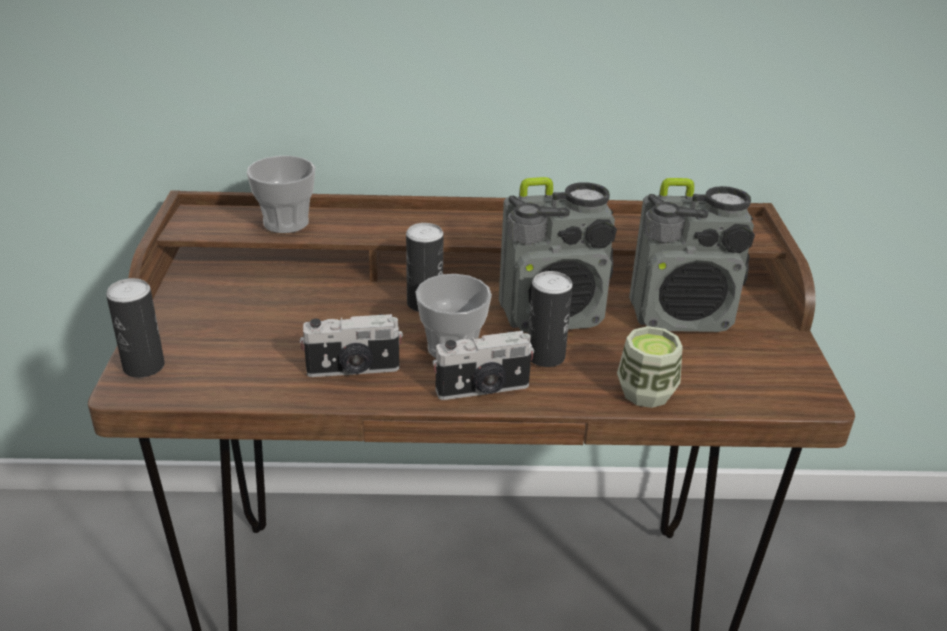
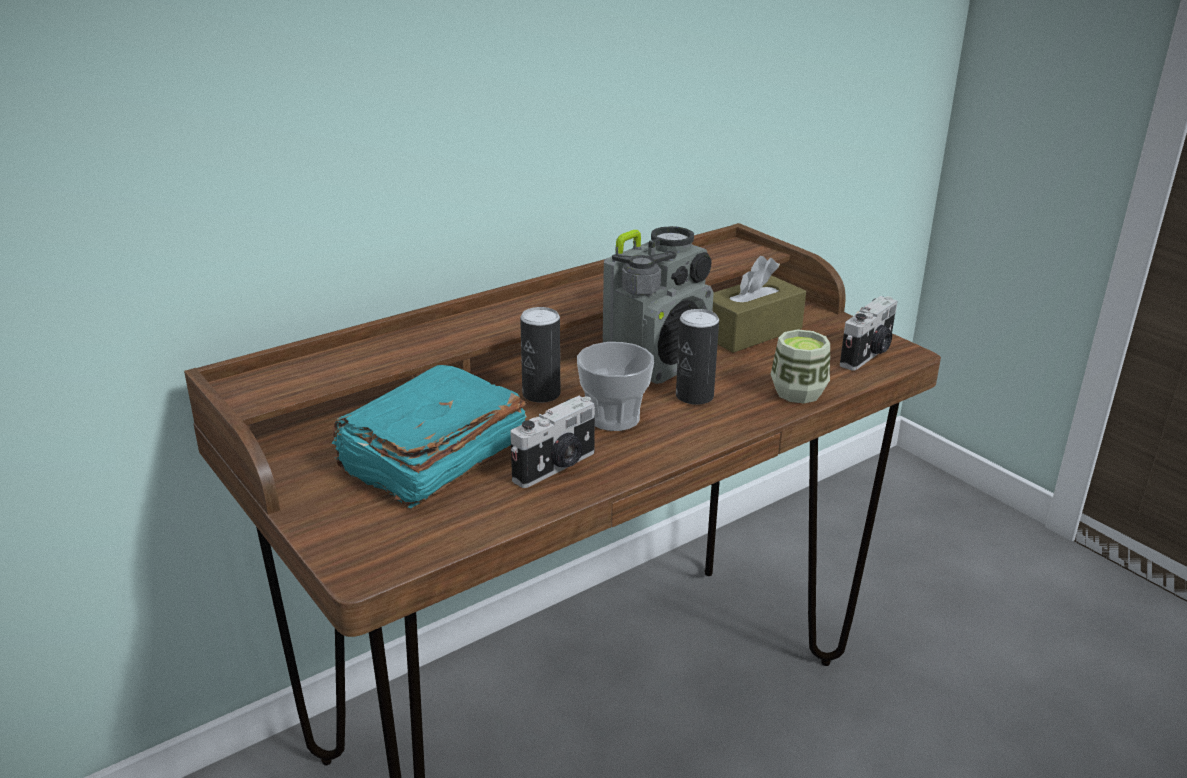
camera: 35 degrees left, 5 degrees down
(144, 366) = (350, 546): can -> none
(276, 324) = (430, 460): none -> turquoise book
(286, 222) = (354, 361): cup -> none
(483, 390) = (683, 438): camera -> camera (868, 355)
(682, 316) = (750, 331): radio -> brown tissue box

